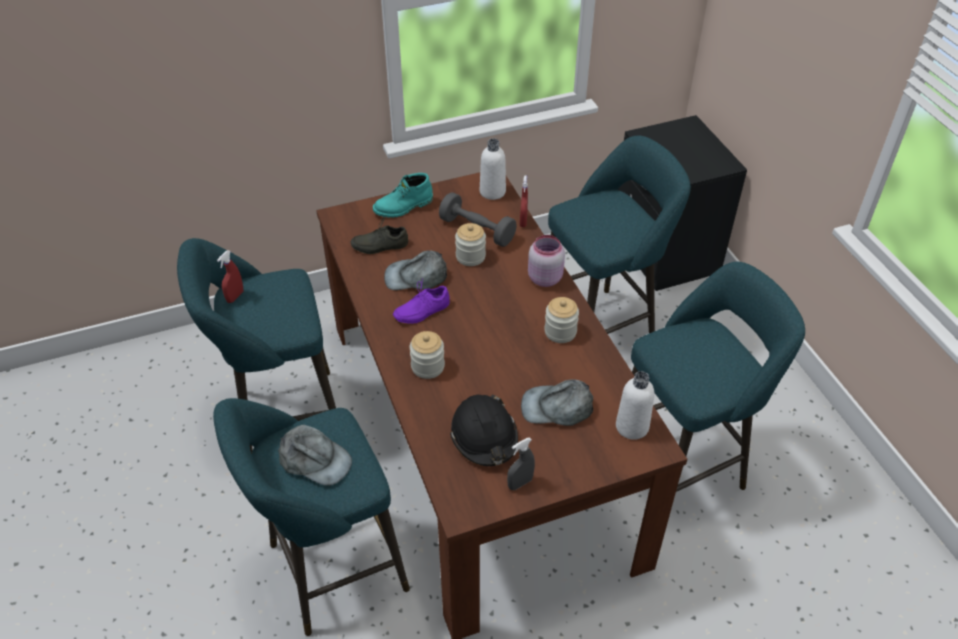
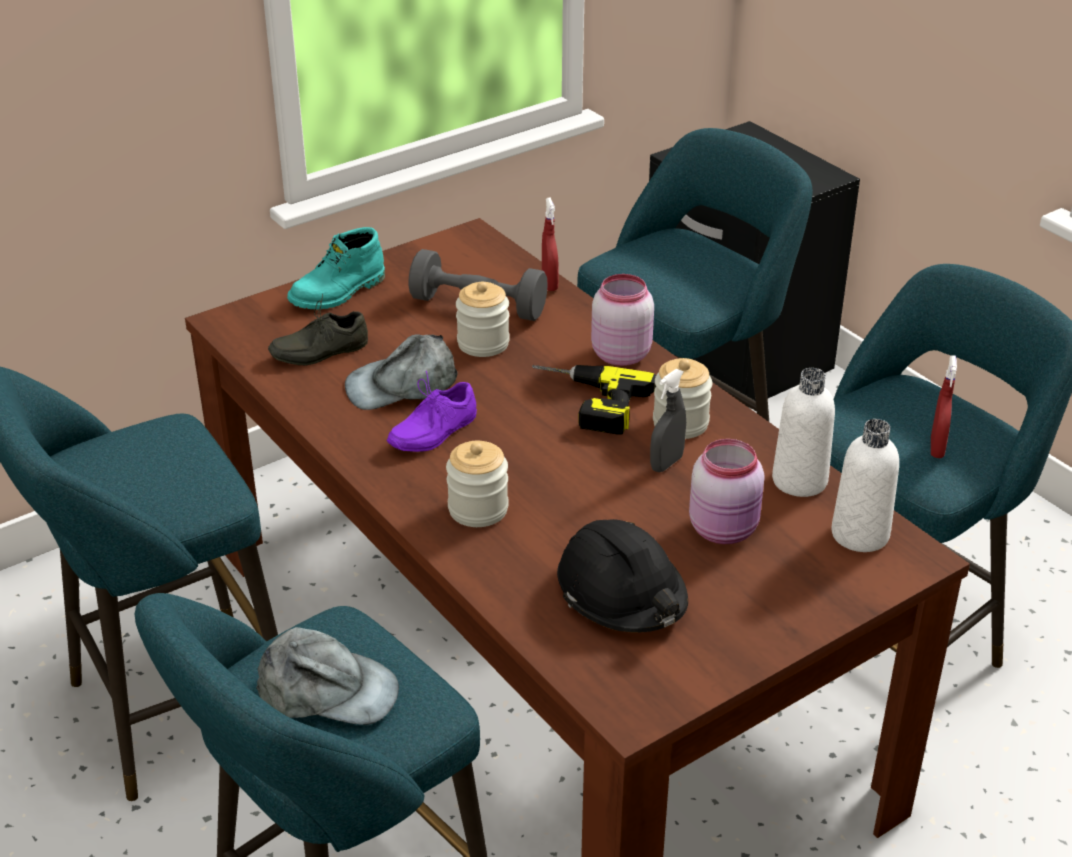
camera: 15 degrees left, 10 degrees down
(235, 296) = (79, 469): red spray bottle -> red spray bottle (937, 448)
(492, 192) = (481, 251): white bottle -> white bottle (799, 480)
(512, 308) = (585, 403): none -> power drill
(520, 483) = (714, 650): grey spray bottle -> grey spray bottle (666, 463)
(557, 407) = (725, 529): grey cap -> pink jar

